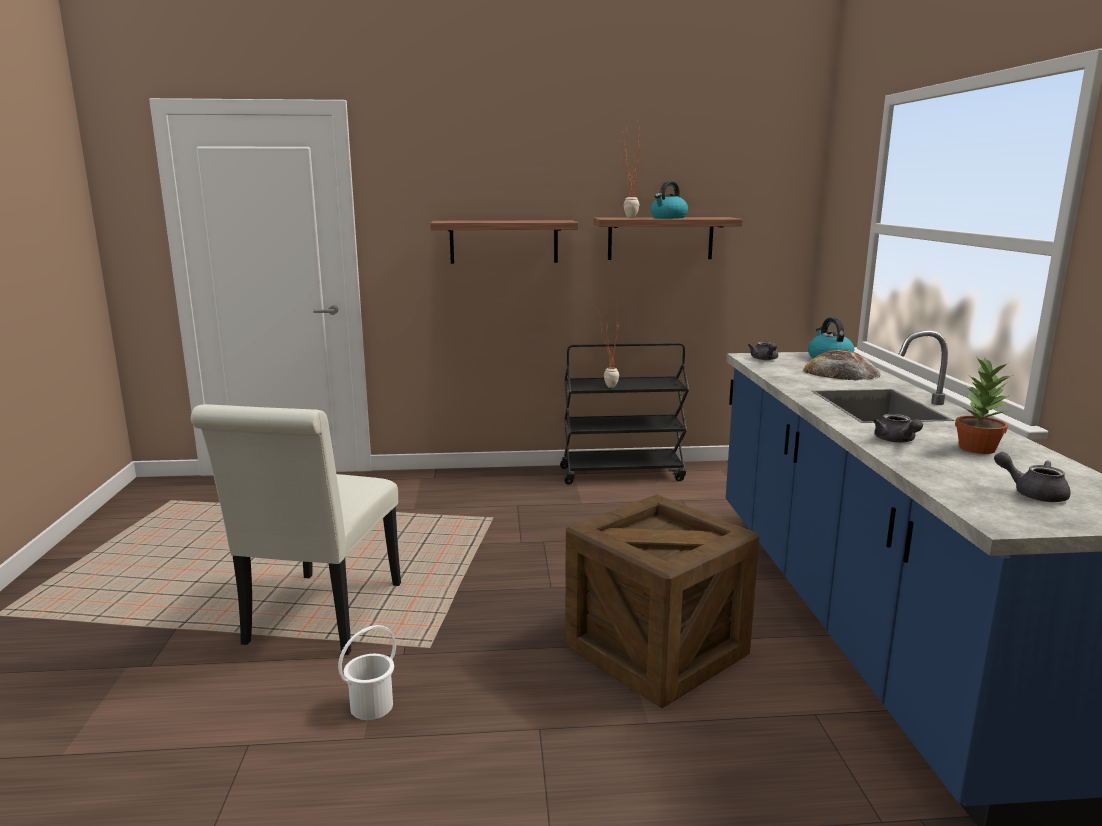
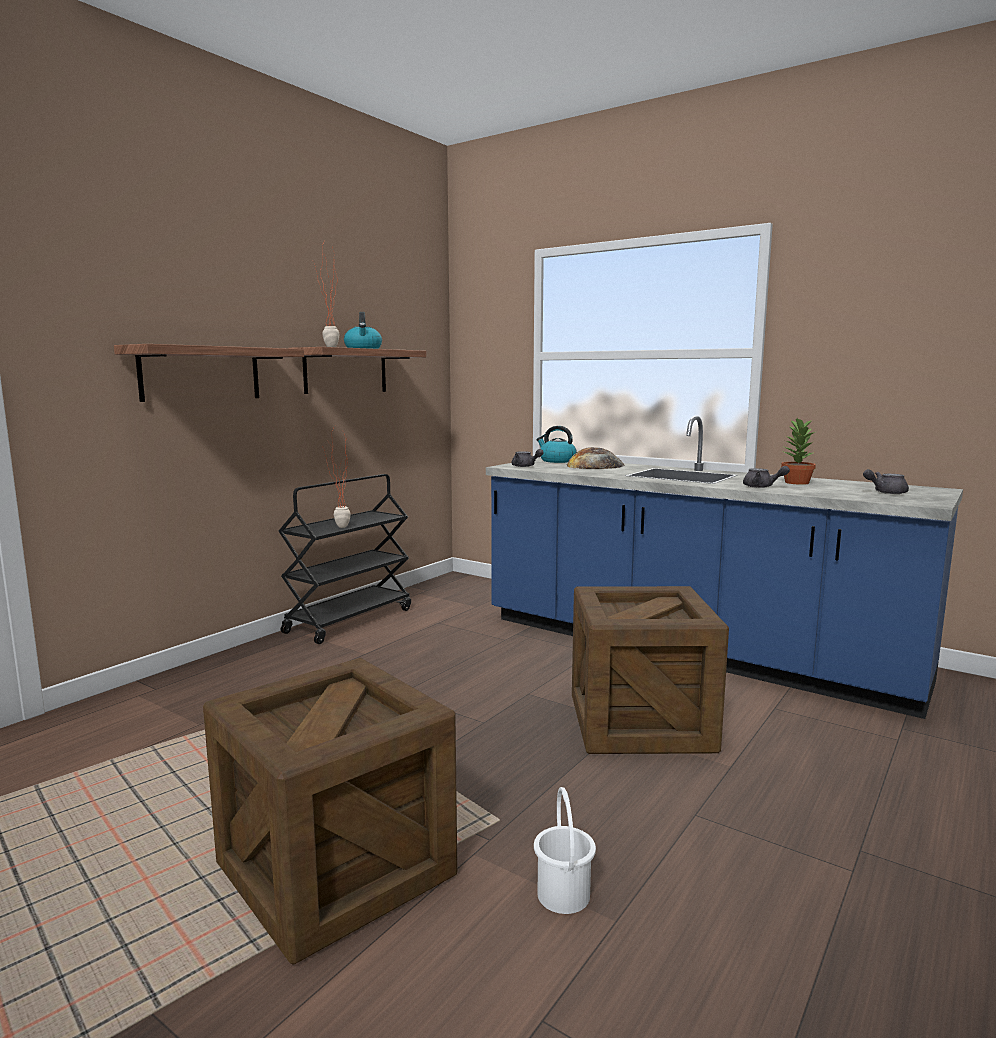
camera: 50 degrees left, 5 degrees down
(320, 619) = (335, 869): white chair -> crate

